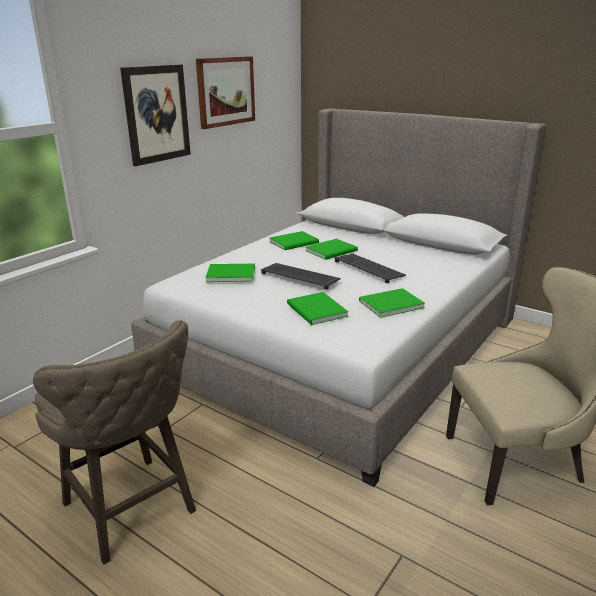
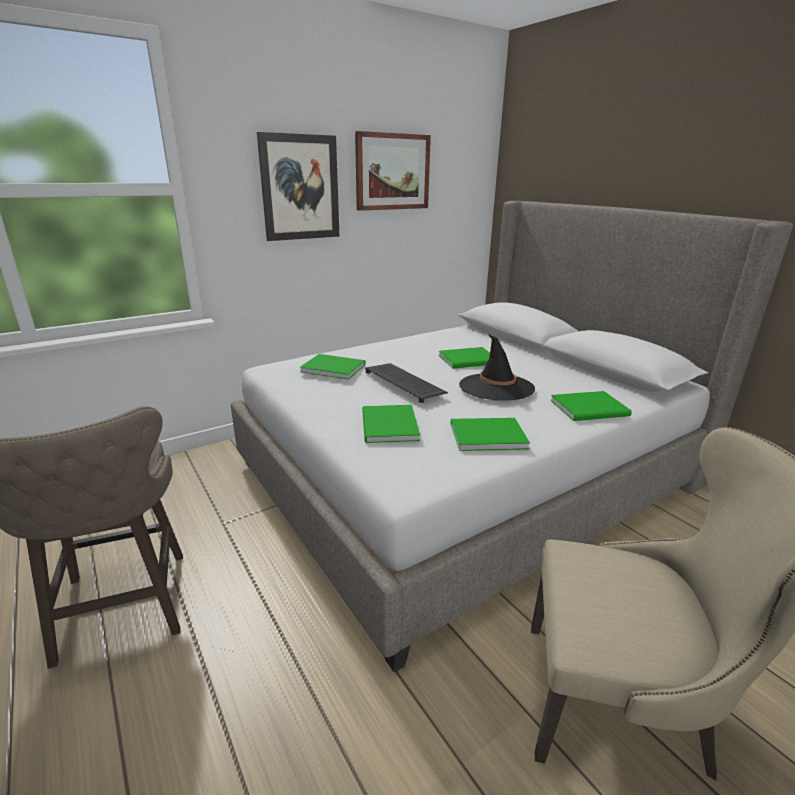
camera: 20 degrees right, 0 degrees up
(295, 242) = (436, 345): green book -> green book (591, 408)
(370, 269) = (496, 387): keyboard -> black hat

